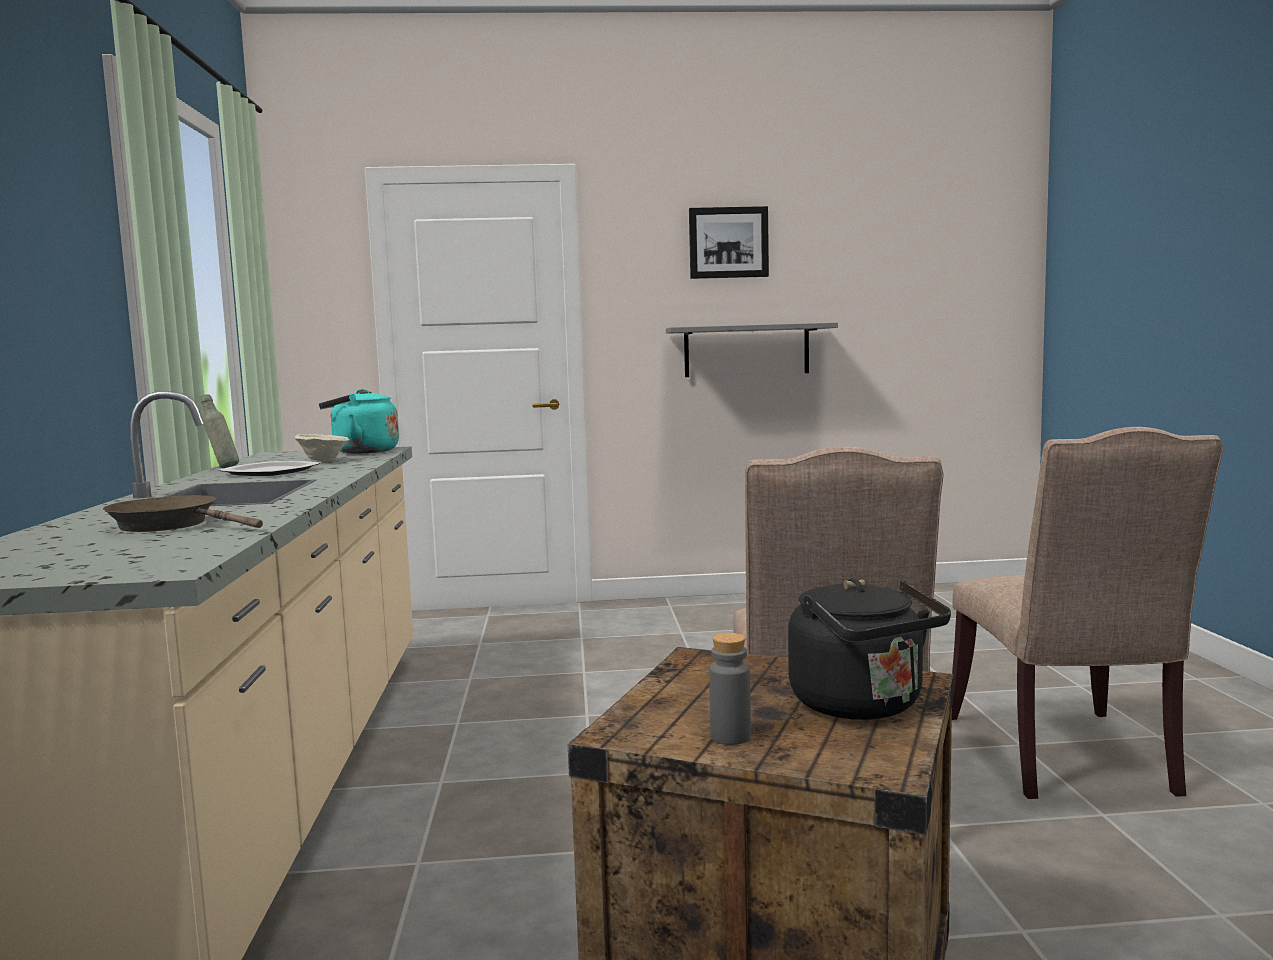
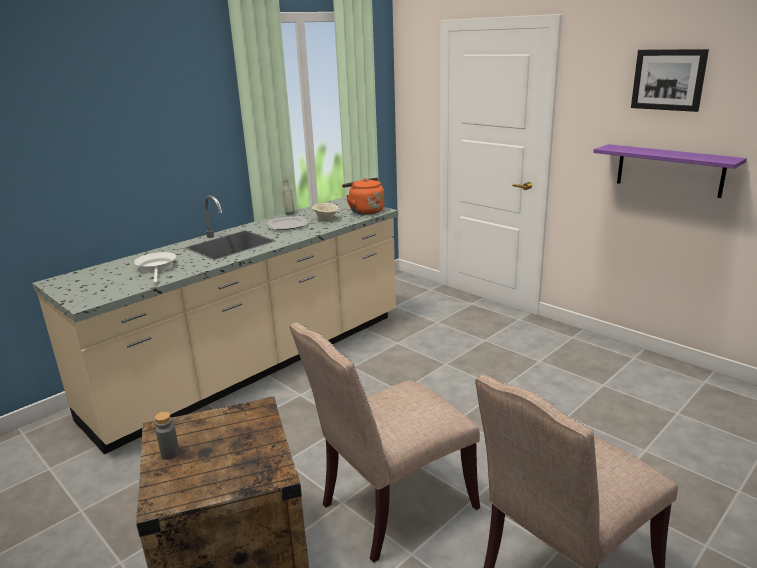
camera: 50 degrees right, 15 degrees up
(171, 525) = (157, 268): brown frying pan -> white frying pan
(361, 452) = (365, 211): turquoise kettle -> orange kettle
(746, 350) = (669, 170): grey shelf -> purple shelf
(862, 706) = (229, 472): black kettle -> none

